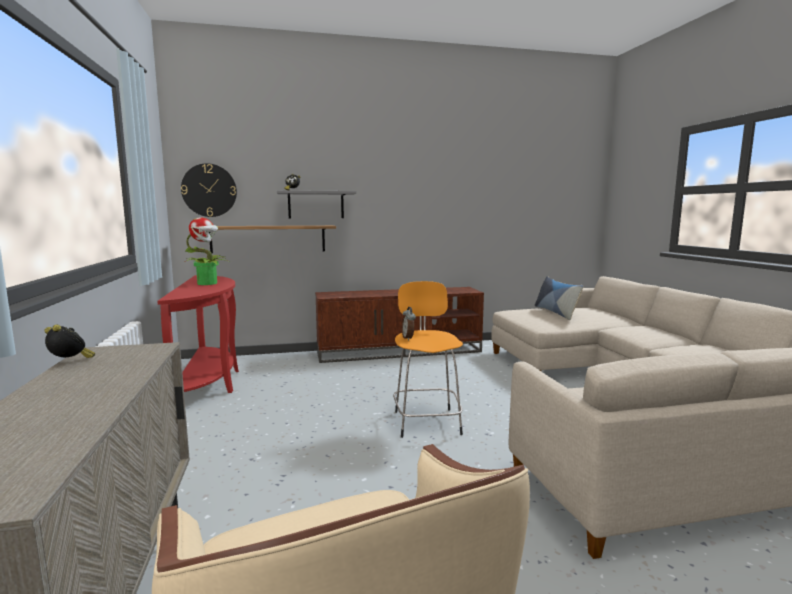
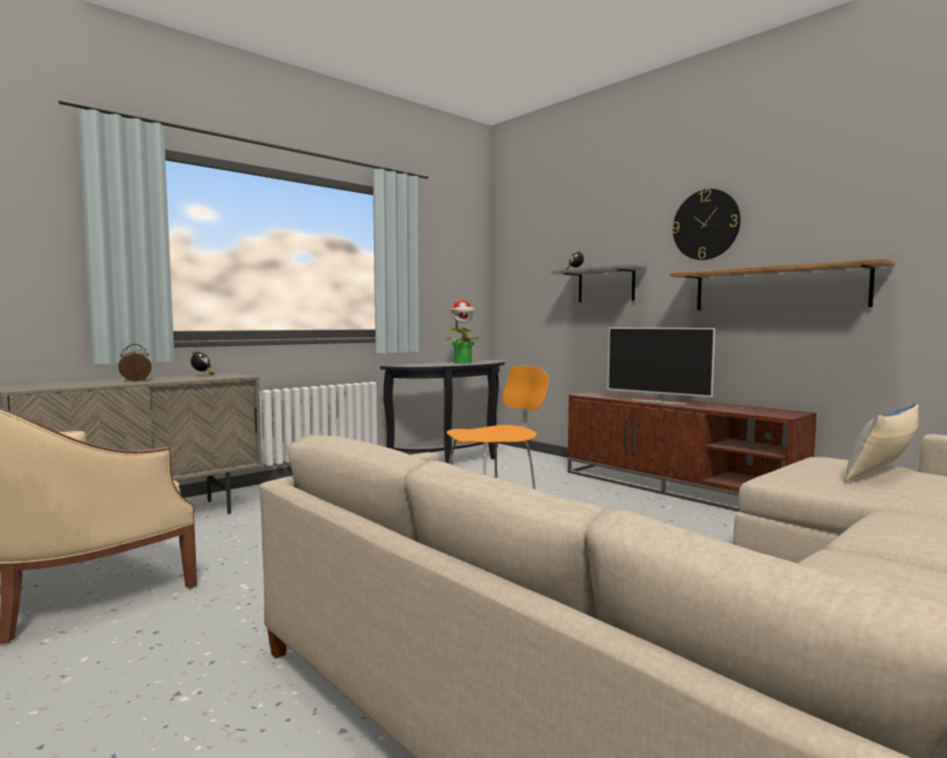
camera: 60 degrees right, 5 degrees down
(209, 190) = (518, 276): wall clock -> wall clock (706, 225)
(210, 383) = (456, 460): red console table -> black console table
(268, 239) = (560, 325): shelf -> shelf (777, 288)
(390, 294) = (658, 402): none -> television
(408, 338) = (482, 428): alarm clock -> alarm clock (136, 381)

